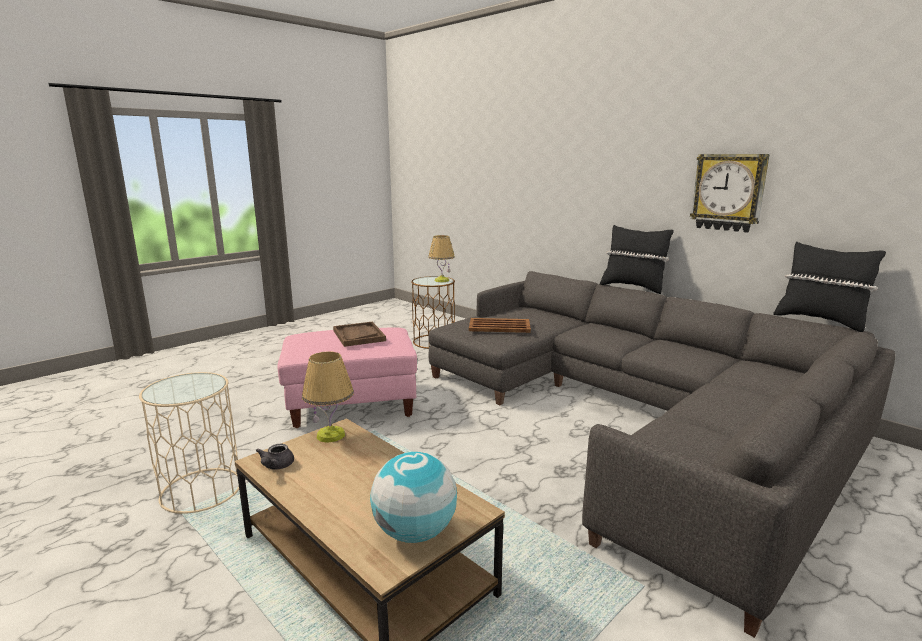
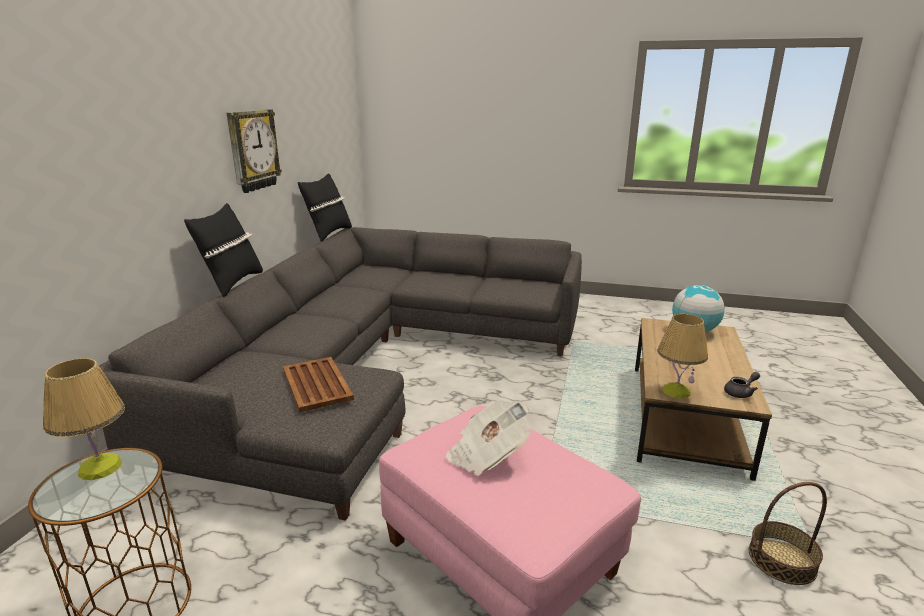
camera: 120 degrees left, 5 degrees up
(201, 490) = (782, 559): beige side table -> basket
(358, 335) = (487, 454): brown tray -> newspaper

